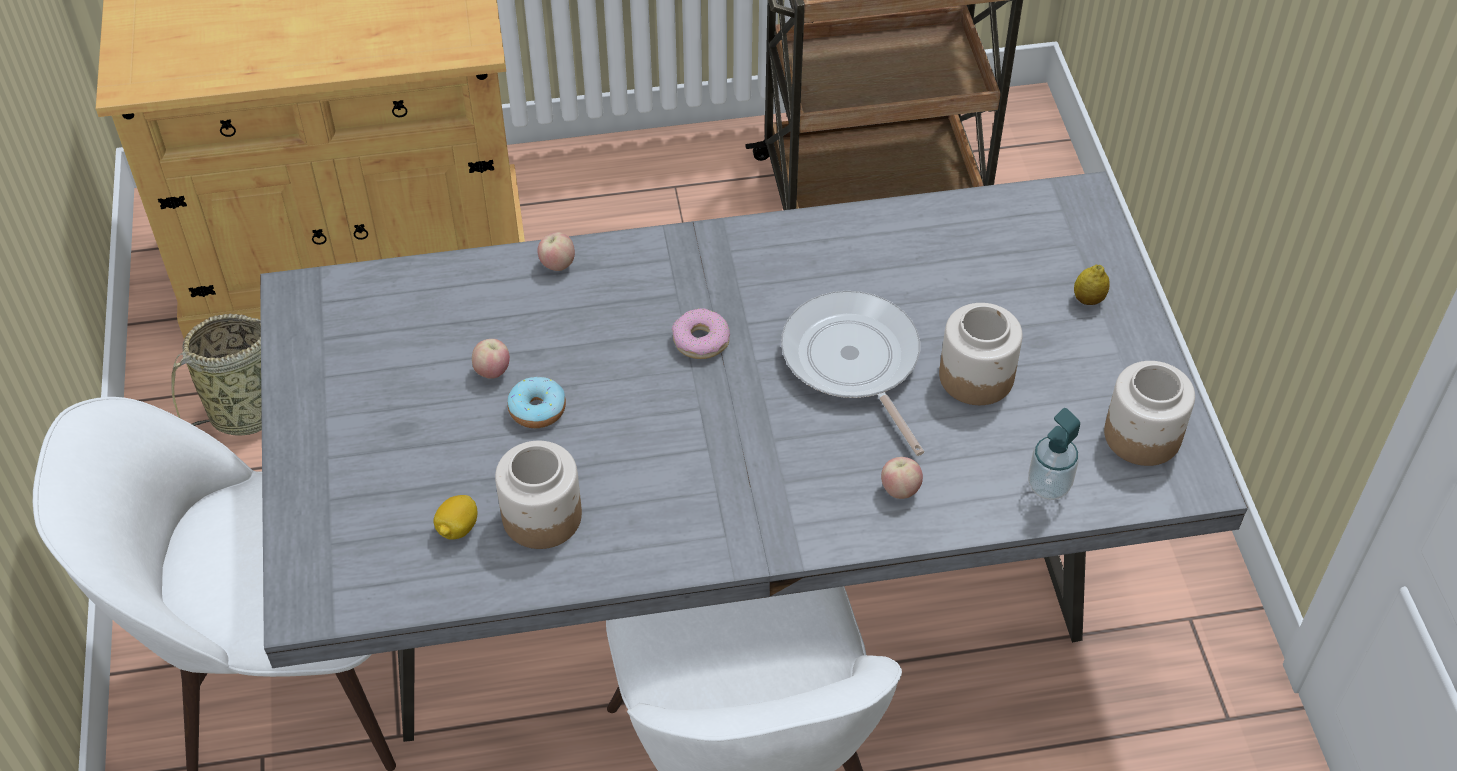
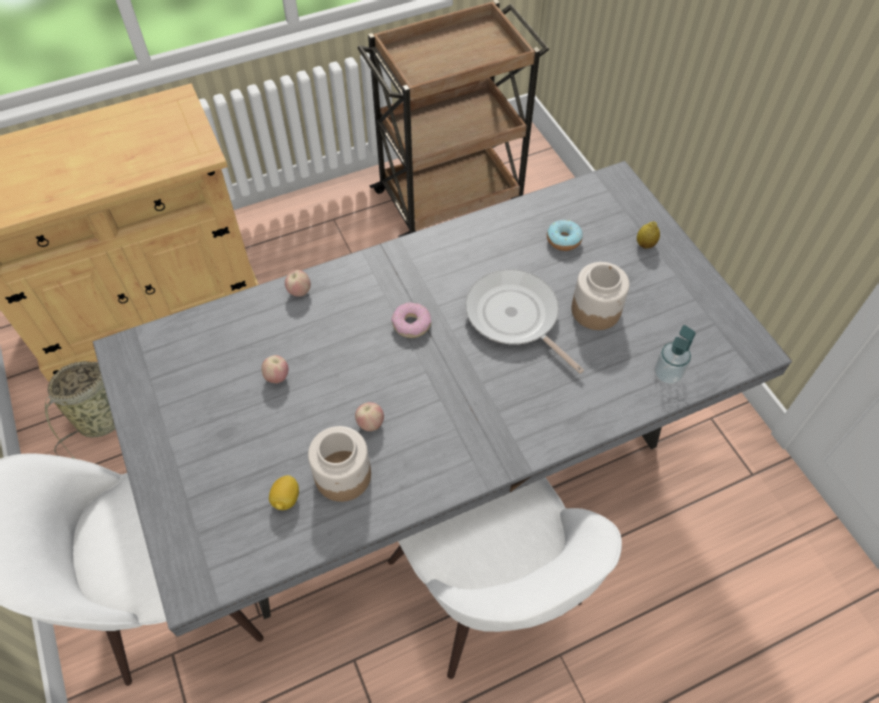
camera: 15 degrees left, 5 degrees up
(537, 409) = (316, 397): donut -> donut (563, 240)
(900, 490) = (575, 399): apple -> apple (370, 424)
(1141, 436) = (711, 327): jar -> none

